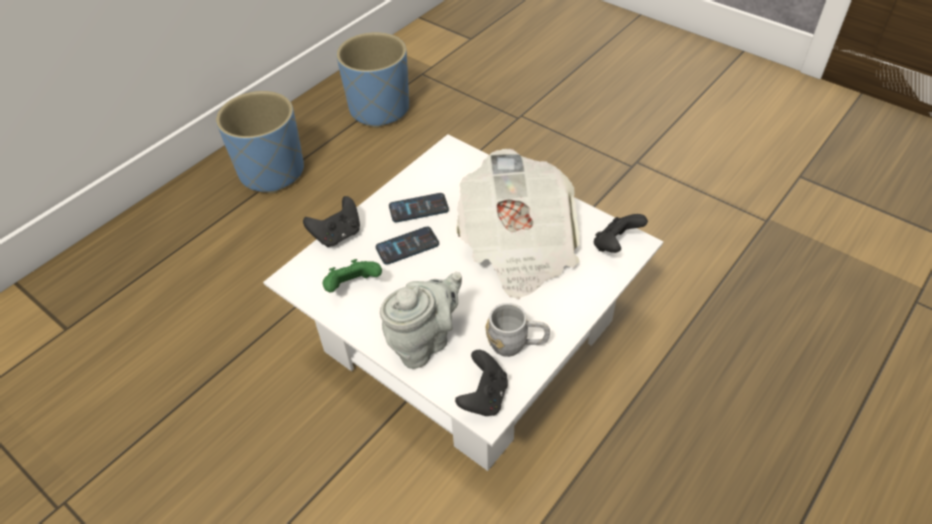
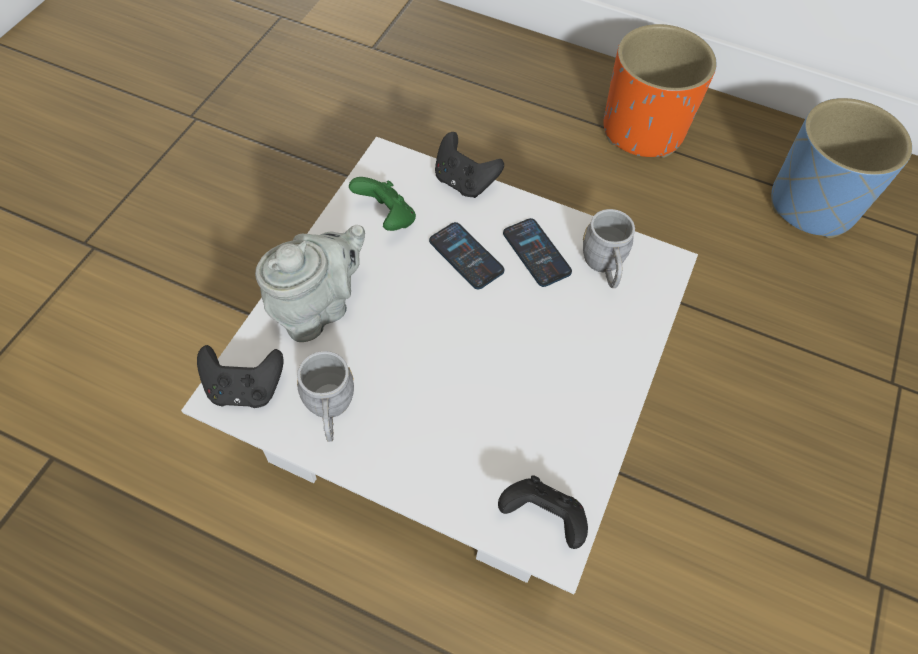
camera: 70 degrees right, 10 degrees up
(272, 171) = (643, 130): blue planter -> orange planter
(424, 341) = (318, 308): grey teapot -> grey teapot turned 75 degrees counterclockwise
(443, 178) = (604, 267): none -> grey mug
(518, 247) = (500, 384): newspaper -> none

